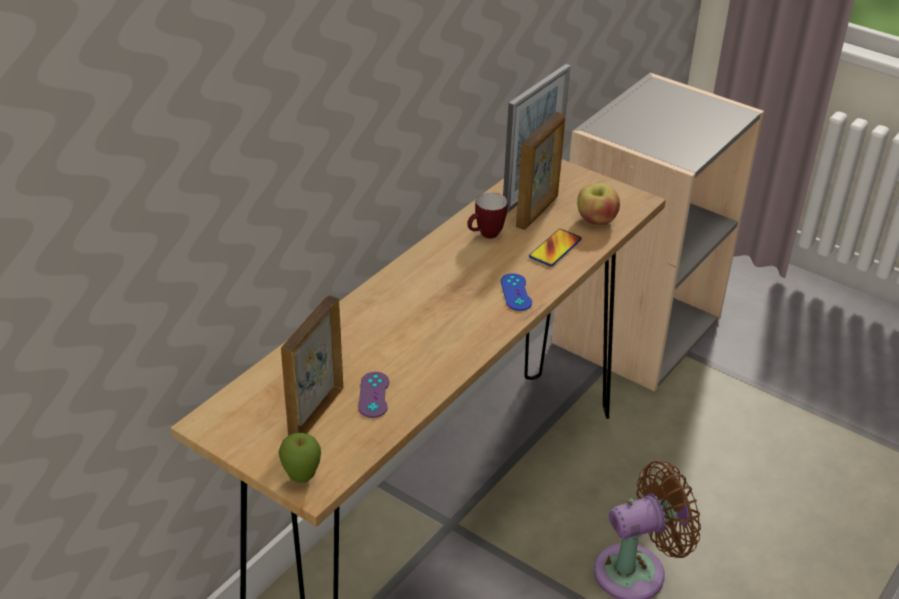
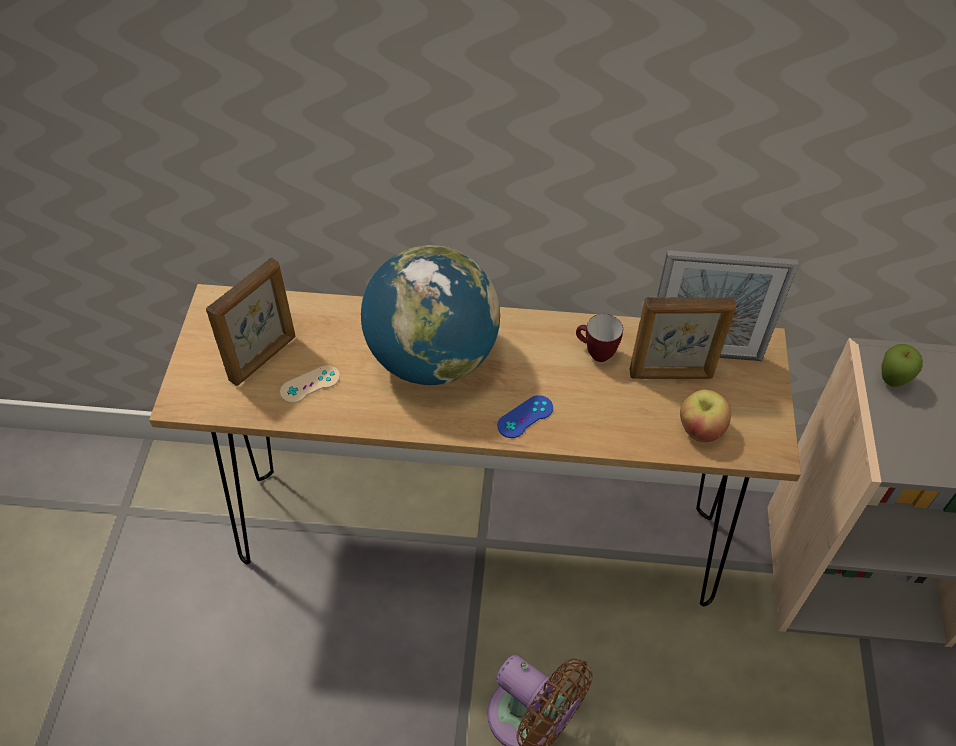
camera: 60 degrees right, 15 degrees up
(302, 478) = (185, 389): apple -> apple (891, 382)
(315, 413) = (264, 358): picture frame -> picture frame turned 135 degrees clockwise
(374, 395) = (310, 384): purple game controller -> beige game controller
(412, 315) = (432, 358): none -> globe
(555, 249) = (621, 416): phone -> none

